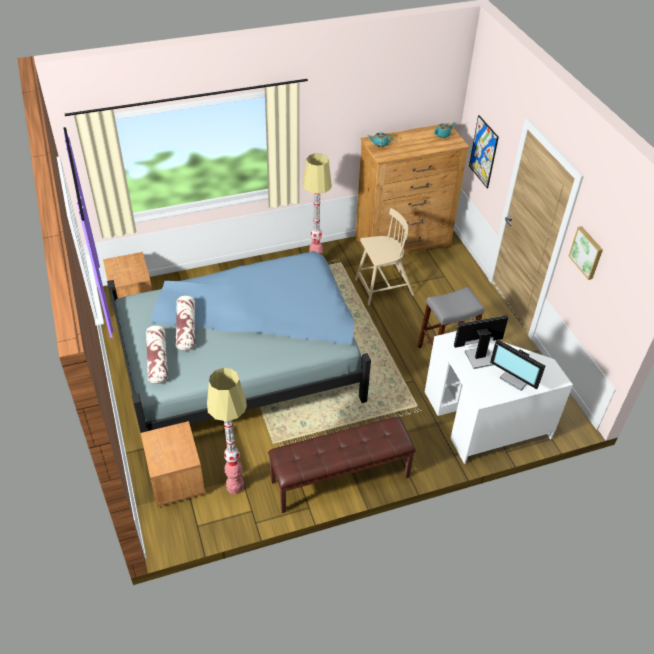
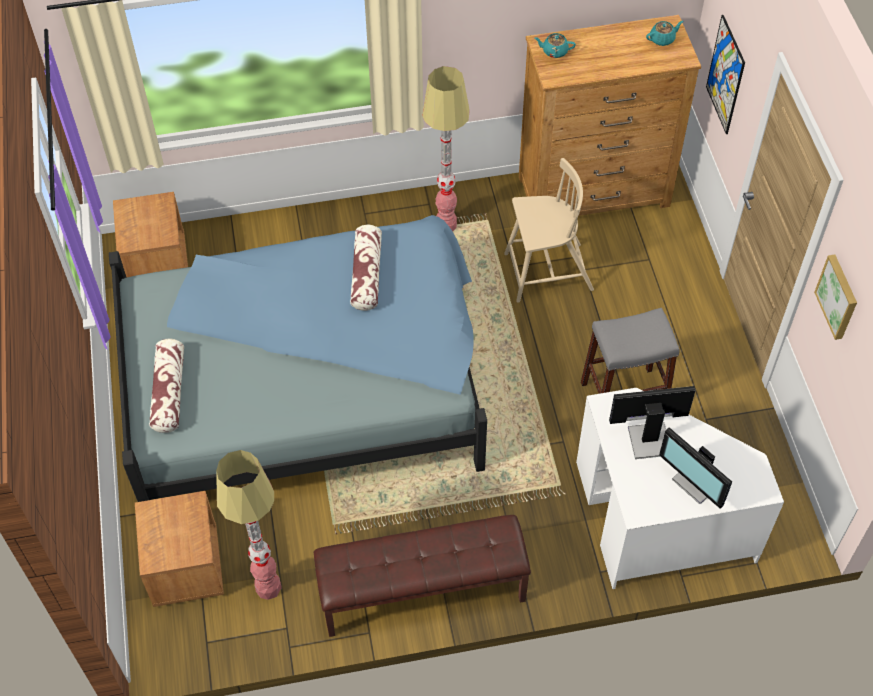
camera: 10 degrees right, 10 degrees up
(186, 328) = (217, 342): pillow -> pillow (366, 274)

